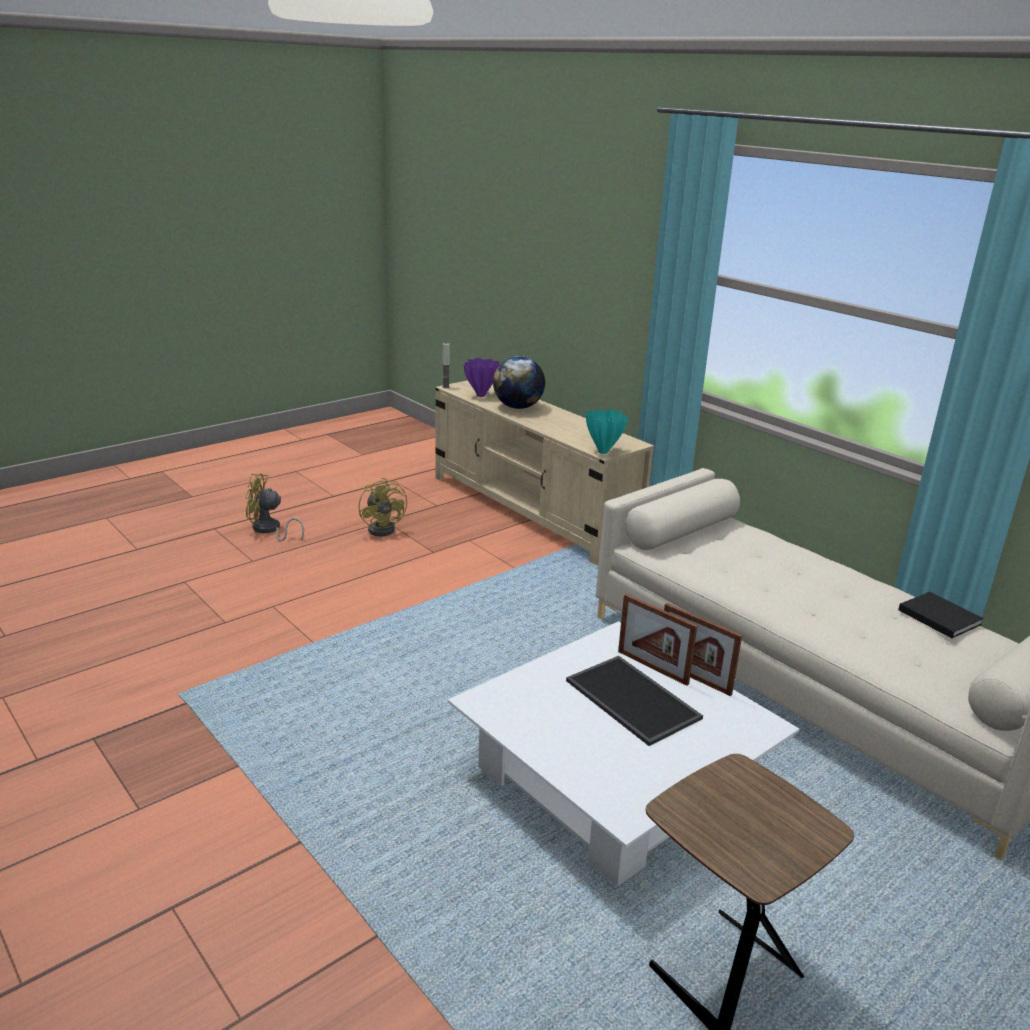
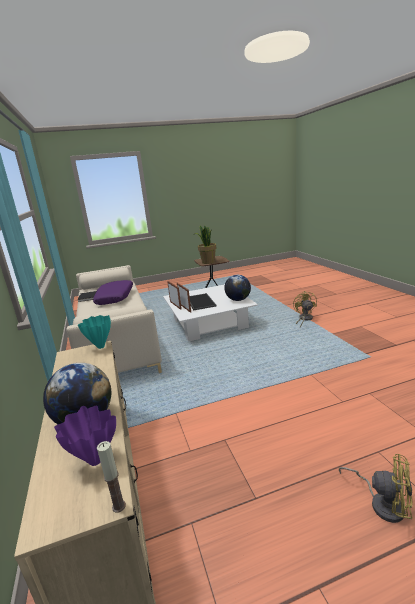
camera: 155 degrees left, 5 degrees down
(385, 528) = (258, 483): yellow fan -> yellow fan (304, 319)
(517, 717) = (238, 300): none -> globe
(738, 788) = (208, 262): none -> potted plant
(852, 621) = (115, 297): none -> purple pillow

